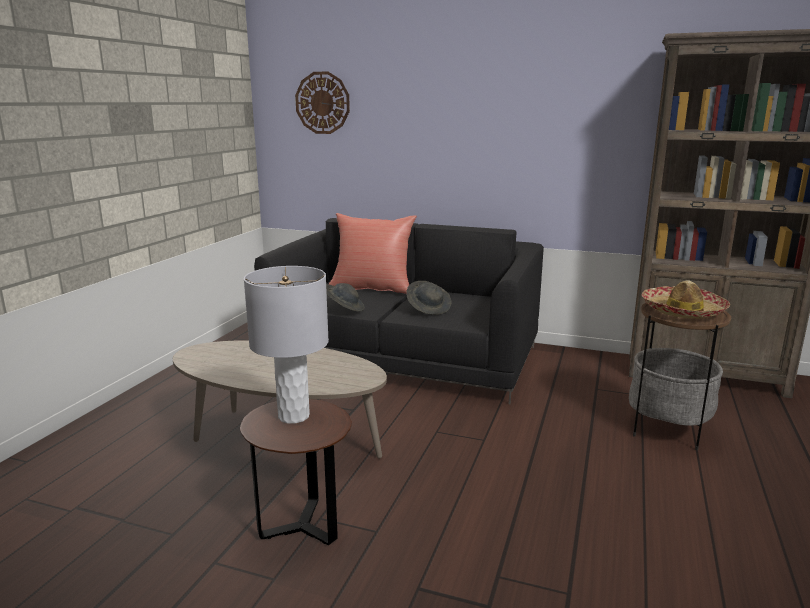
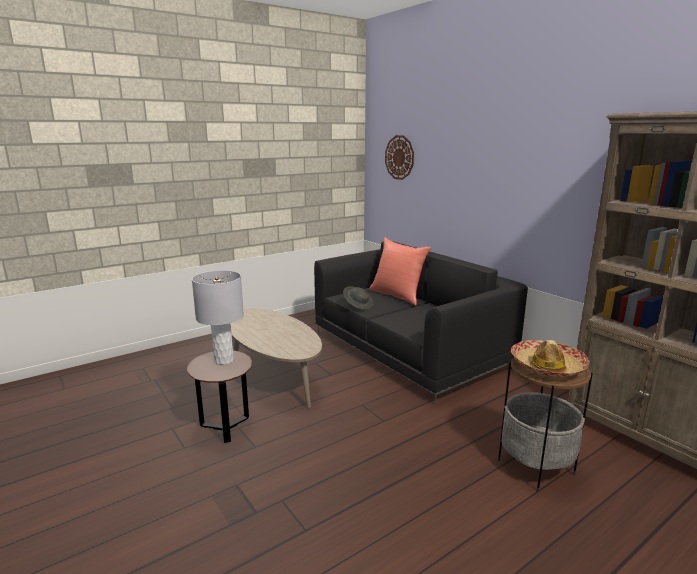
camera: 35 degrees right, 0 degrees up
(429, 308) = (409, 317): grey hat -> none

